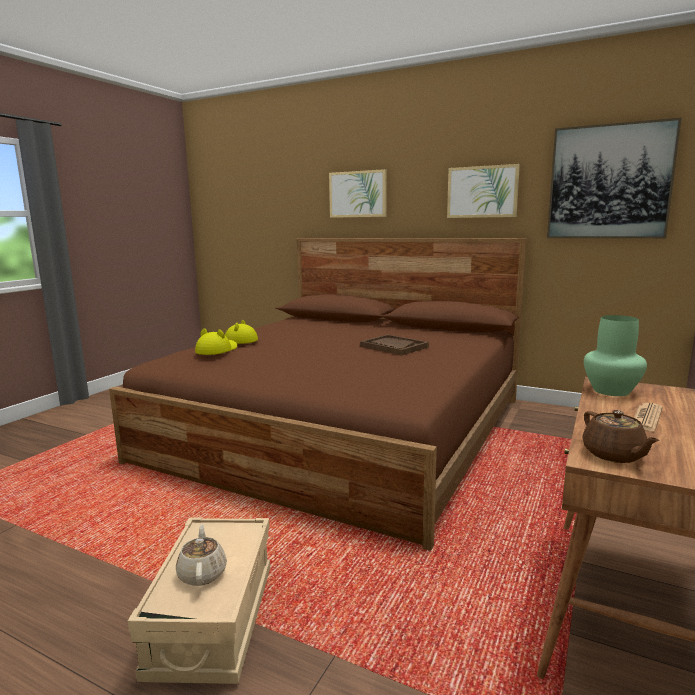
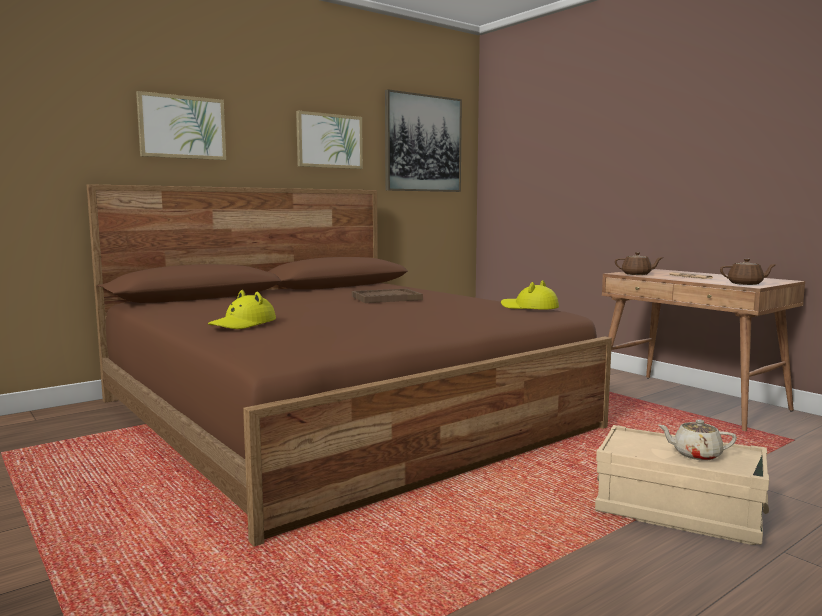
camera: 65 degrees left, 5 degrees down
(217, 350) = (298, 326): yellow hat -> yellow hat (529, 307)
(610, 391) = (637, 274): green vase -> brown teapot

